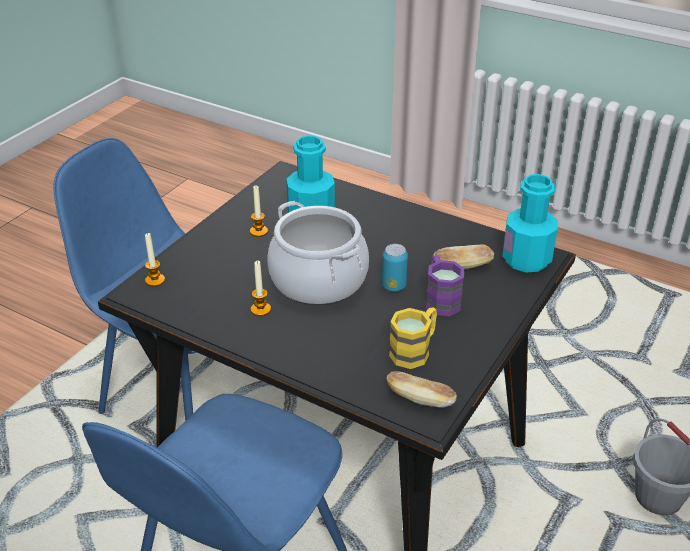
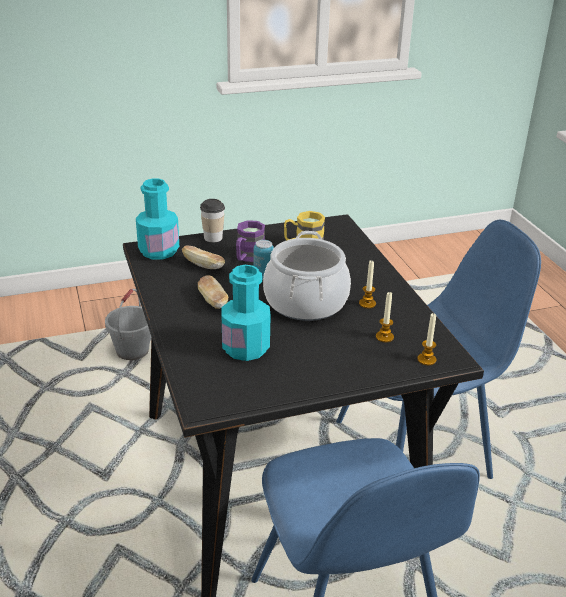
camera: 140 degrees left, 5 degrees down
(258, 231) = (302, 358): candle -> candle (384, 337)
(420, 399) = (332, 228): bread -> bread (213, 301)
(512, 304) = (213, 238): none -> cup

